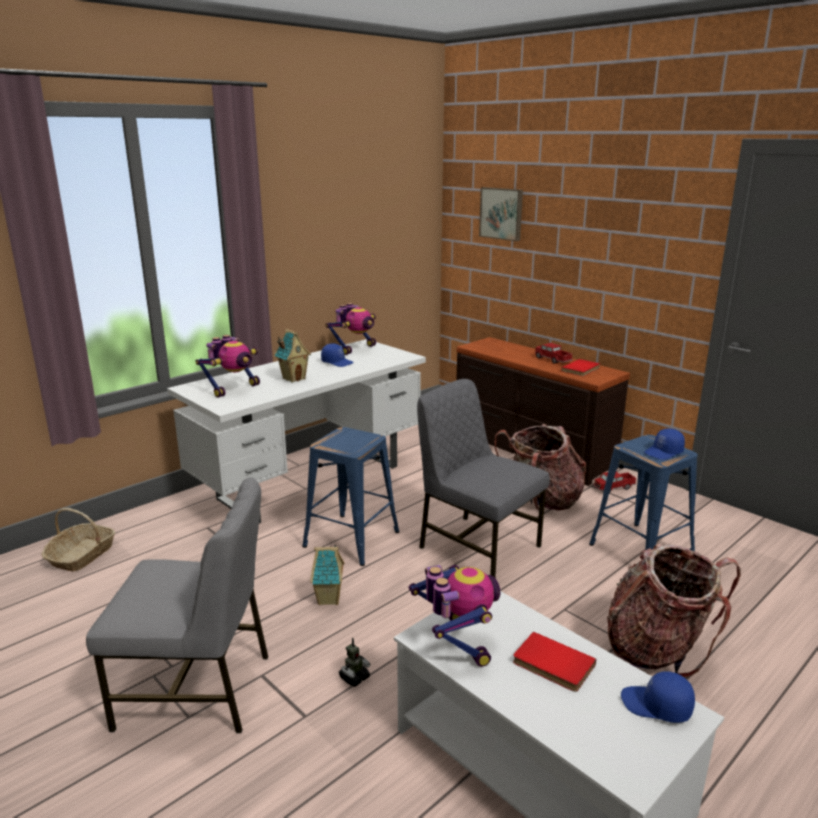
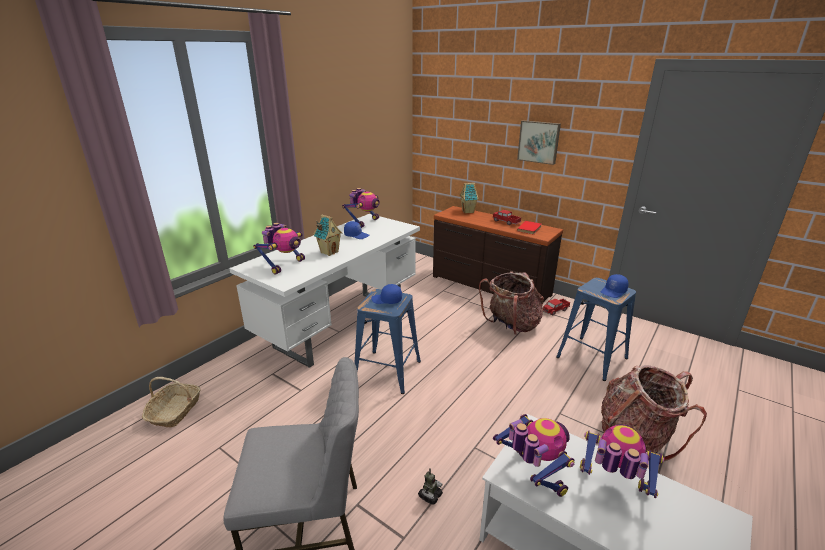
camera: 10 degrees left, 5 degrees up
(329, 599) = (388, 426): toy house -> toy house (468, 211)
(477, 546) = (480, 368): grey chair -> none
(502, 213) = (461, 115): picture -> picture (539, 142)
(552, 665) = (612, 486): red book -> toy robot
(656, 706) = (702, 514): blue cap -> blue cap (386, 300)

